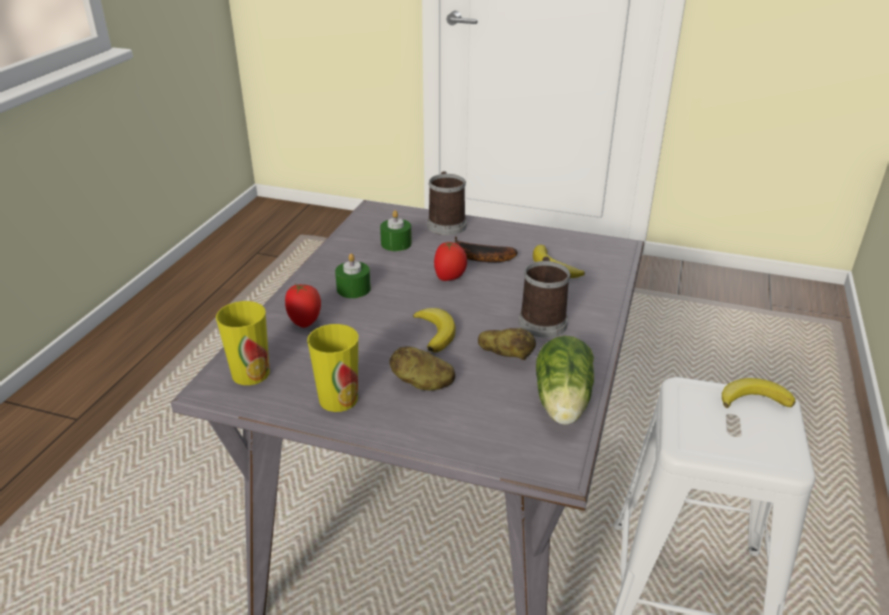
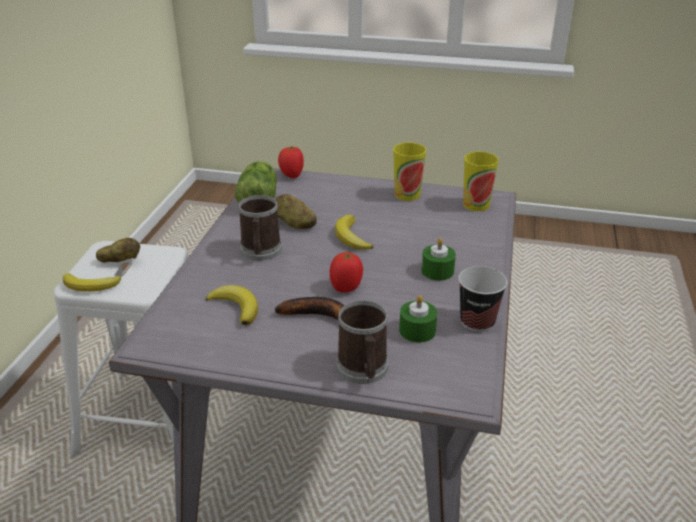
camera: 175 degrees right, 0 degrees up
(305, 322) = (462, 239): tomato -> tomato (291, 175)
(342, 247) = (477, 322): none -> cup
(422, 383) = (354, 205): potato -> potato (120, 261)

